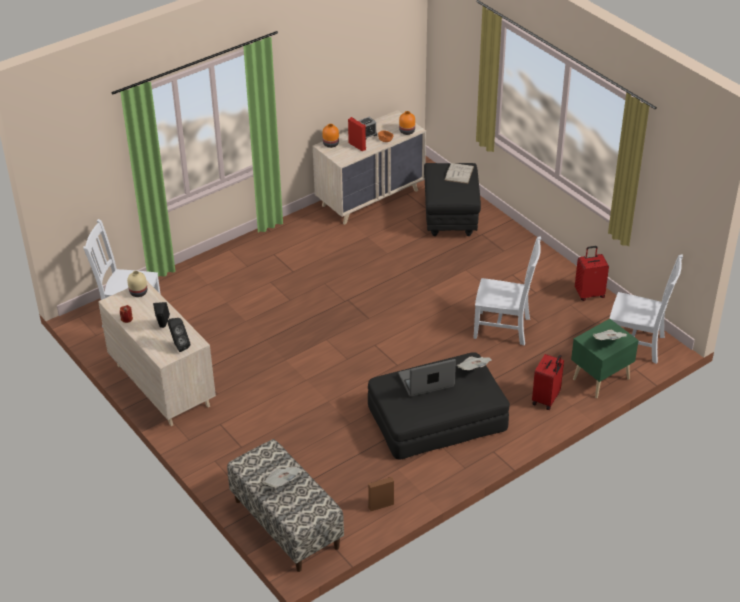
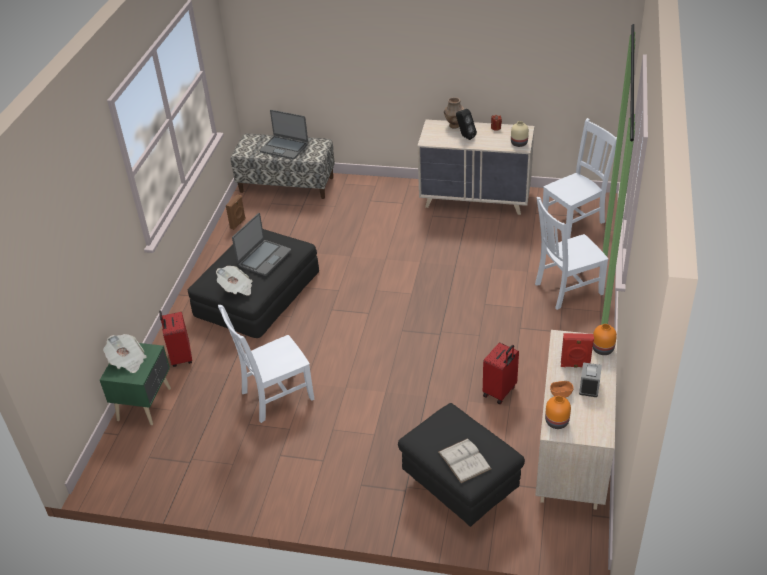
camera: 140 degrees right, 0 degrees up
(151, 344) = (454, 125): none -> brown vase
(178, 346) = (435, 134): black speaker -> none
(282, 482) = (284, 148): newspaper -> laptop
(589, 294) = (223, 491): red suitcase -> red suitcase (500, 392)
(637, 344) = (131, 462): white chair -> white chair (566, 289)

